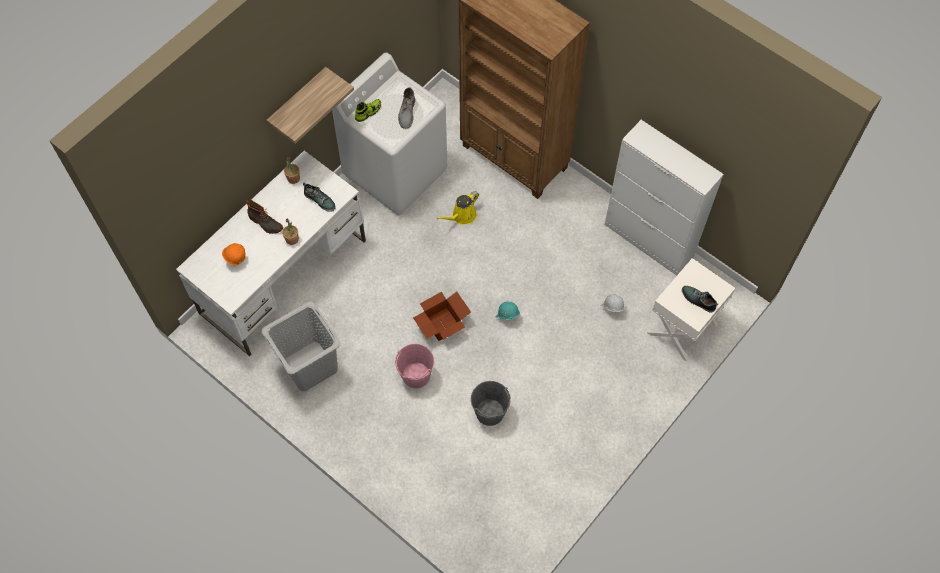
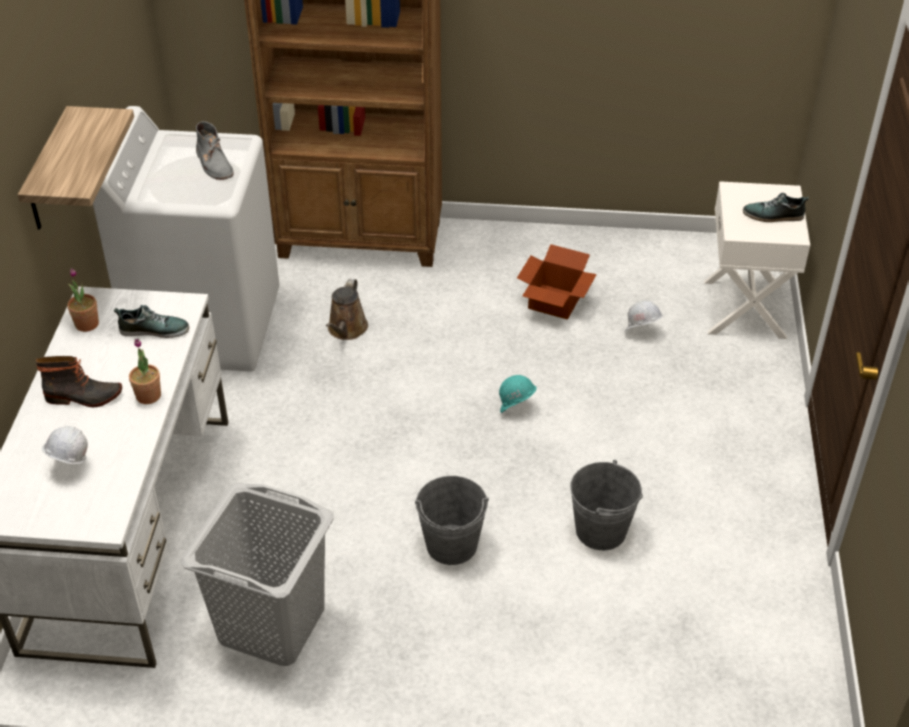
camera: 35 degrees left, 20 degrees down
(236, 259) = (69, 466): orange hard hat -> white hard hat
(368, 112) = (153, 185): shoe -> none
(416, 375) = (451, 545): pink bucket -> grey bucket
(441, 324) = (431, 463): cardboard box -> cardboard box (553, 302)
(462, 216) = (346, 330): yellow watering can -> brown watering can
(649, 241) = (613, 244): white cabinet -> none

